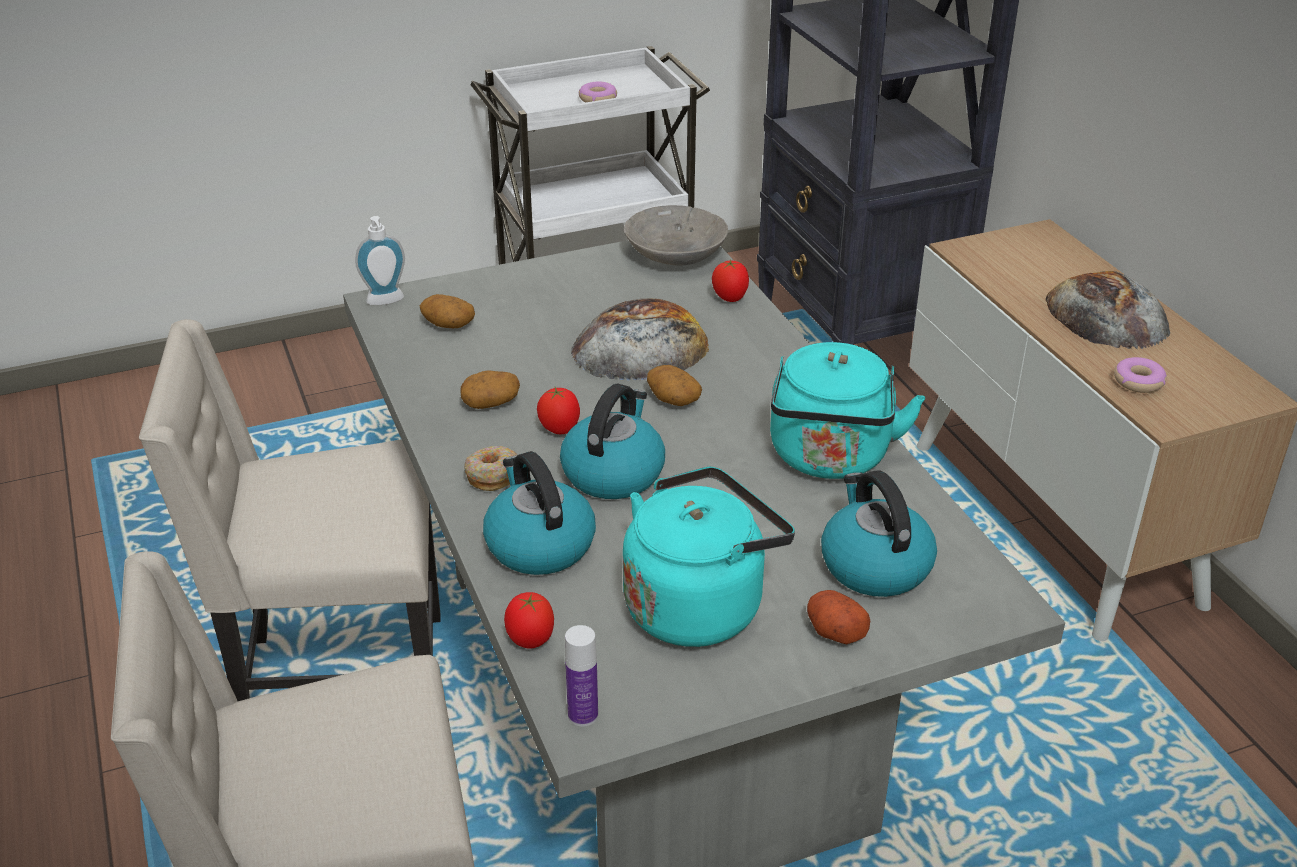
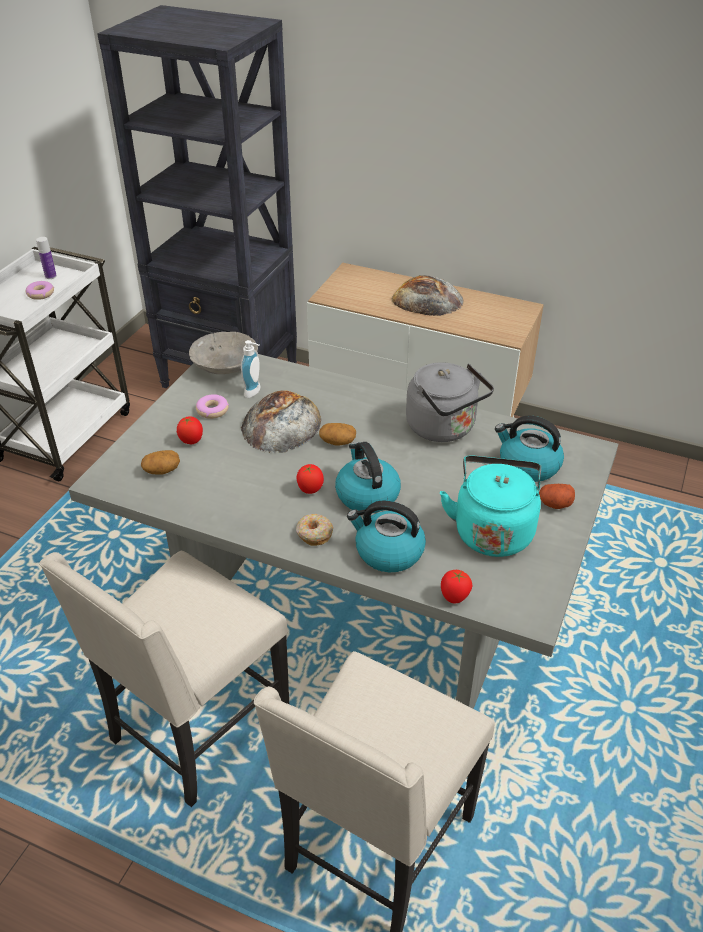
camera: 45 degrees left, 5 degrees up
(386, 302) = (104, 478): soap dispenser -> soap dispenser (255, 392)
(491, 402) = (253, 498): potato -> none
(583, 715) = (523, 612): bottle -> bottle (50, 276)
(730, 299) = (287, 375): tomato -> tomato (191, 441)
(830, 458) = (444, 428): turquoise kettle -> grey kettle
(1138, 382) = (478, 325): donut -> donut (212, 410)

